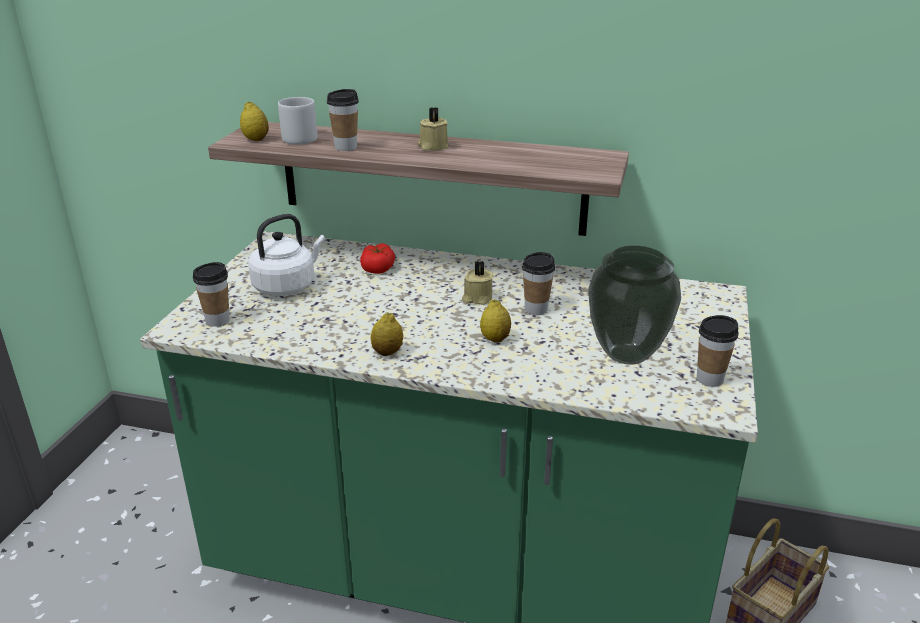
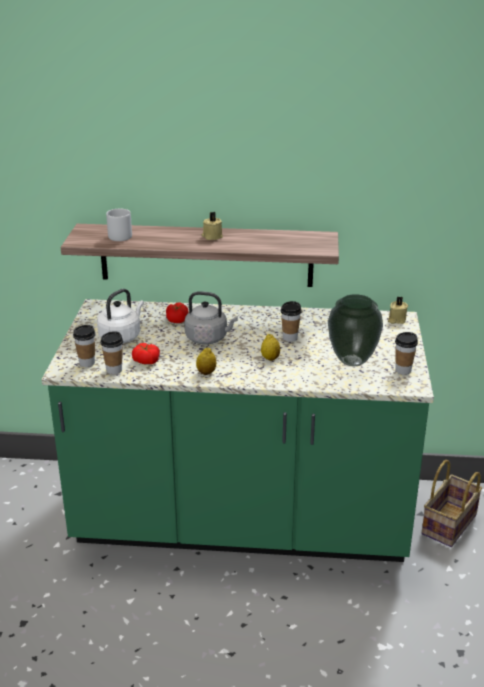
camera: 10 degrees left, 0 degrees up
(256, 139) = (90, 239): lemon -> none
(305, 325) = (146, 361): none -> tomato
(346, 147) = (154, 241): cup -> cup (114, 370)
(412, 300) = (208, 338): none -> grey kettle
(477, 298) = (250, 334): beige candle -> beige candle (396, 320)

